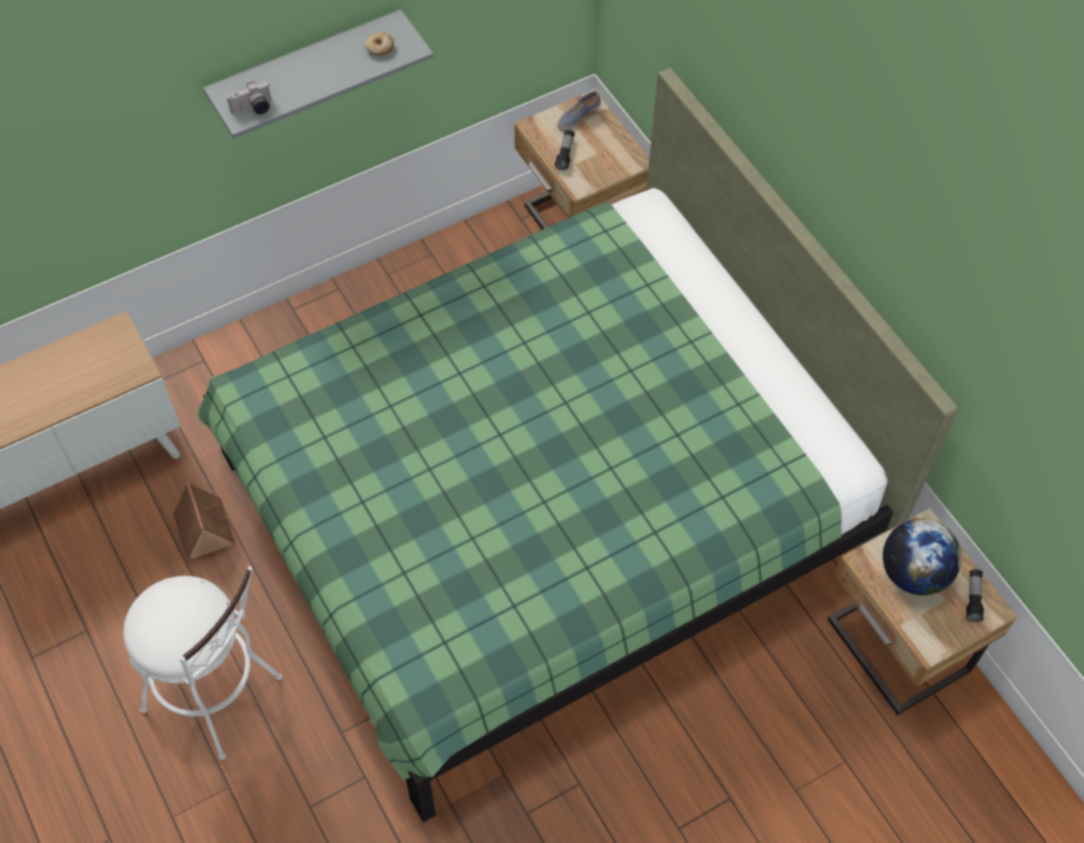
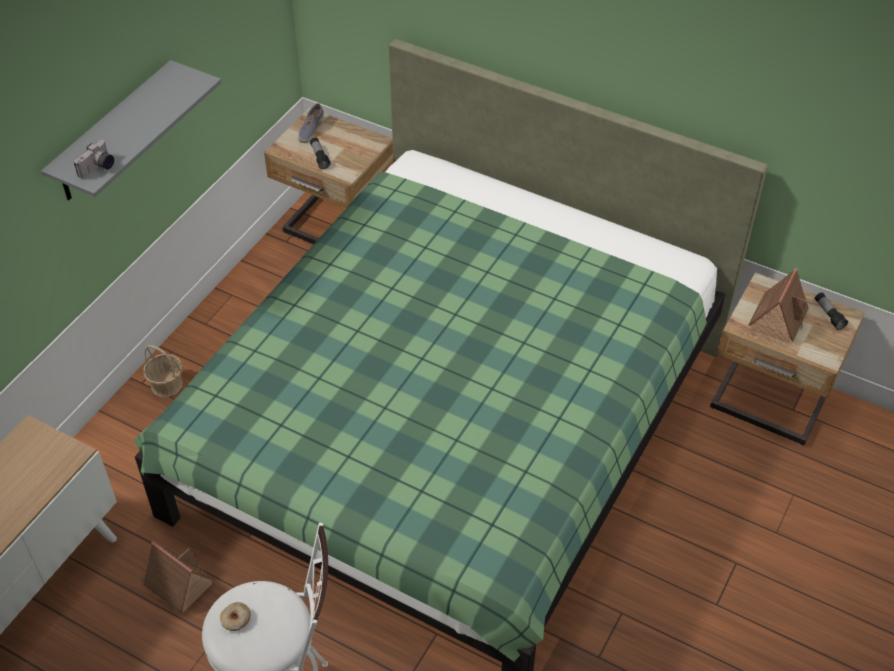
camera: 30 degrees left, 10 degrees down
(314, 322) = (167, 385): none -> basket
(380, 48) = (174, 90): donut -> donut (236, 620)
(913, 573) = (778, 318): globe -> toy house

